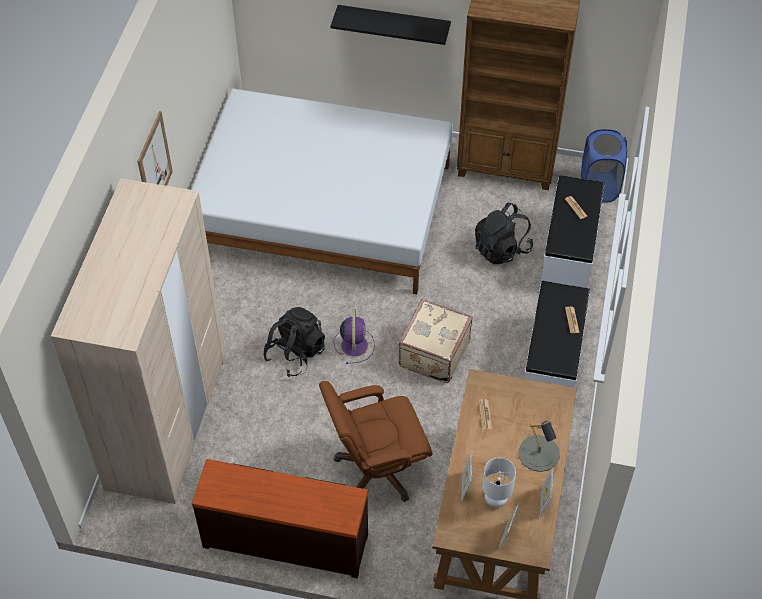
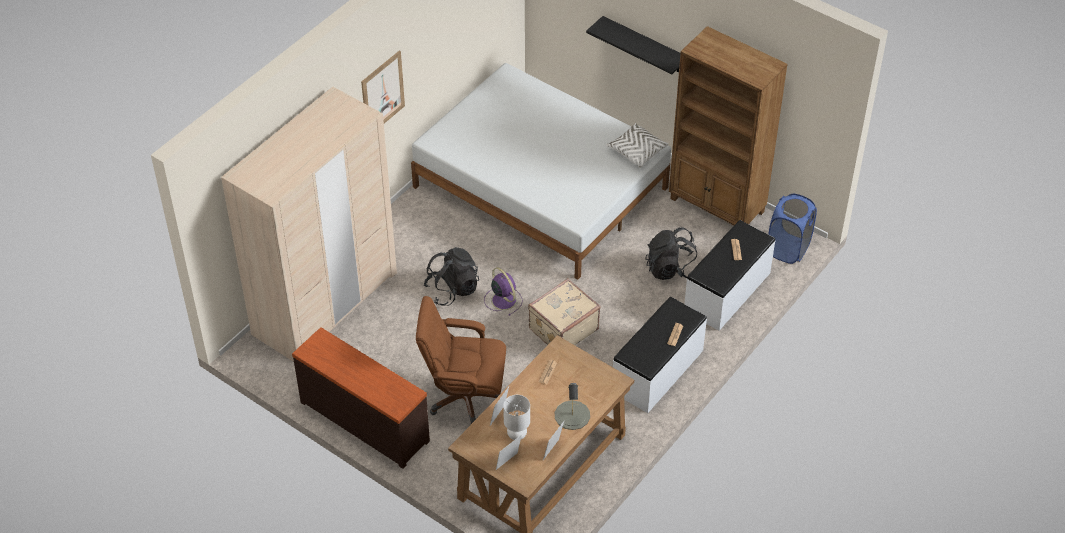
camera: 25 degrees right, 5 degrees down
(354, 344) = (503, 299): purple fan -> purple fan turned 60 degrees counterclockwise
(422, 138) = (637, 151): none -> white pillow

